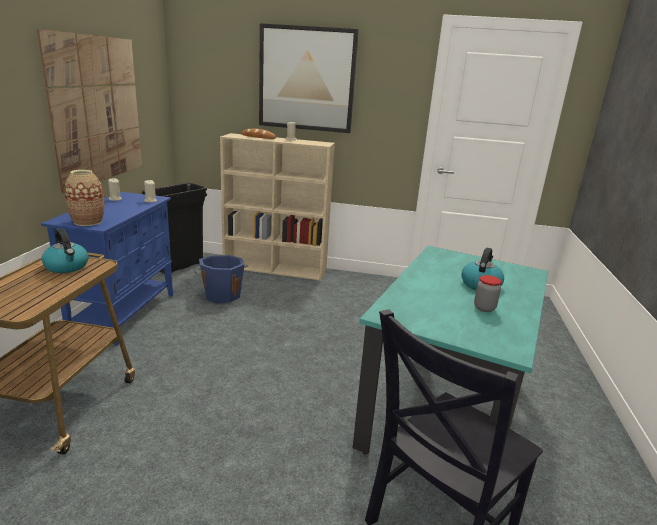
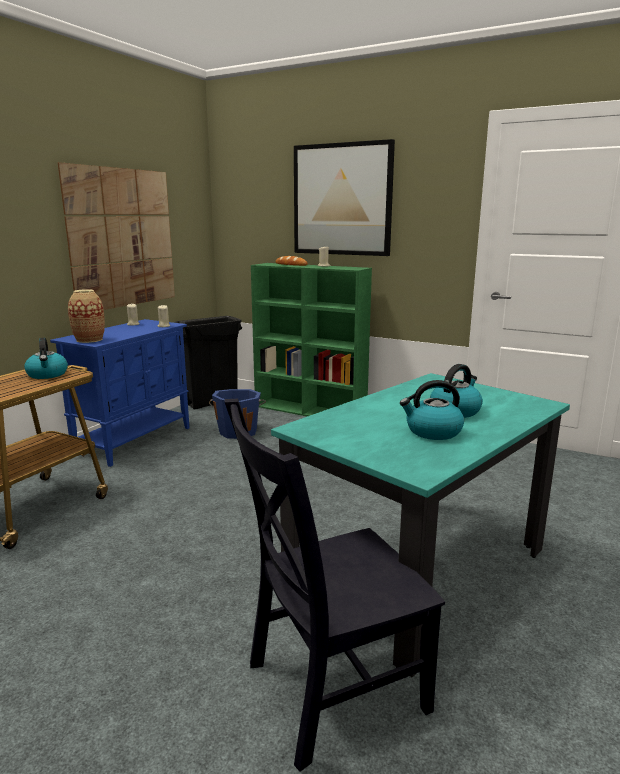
camera: 20 degrees right, 5 degrees down
(276, 269) = (310, 411): beige bookcase -> green bookcase
(484, 308) = (432, 432): jar -> kettle

